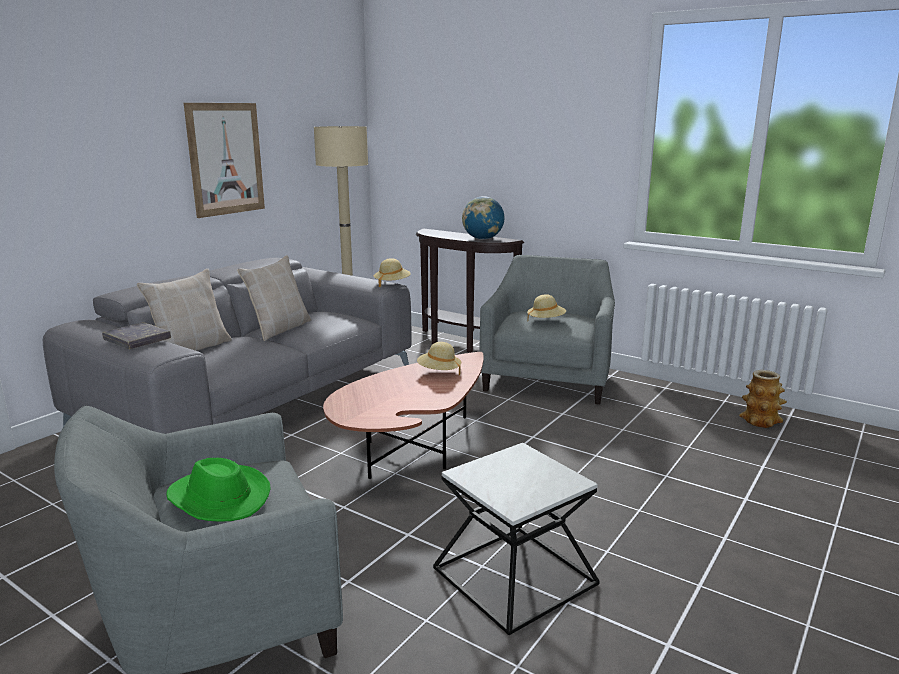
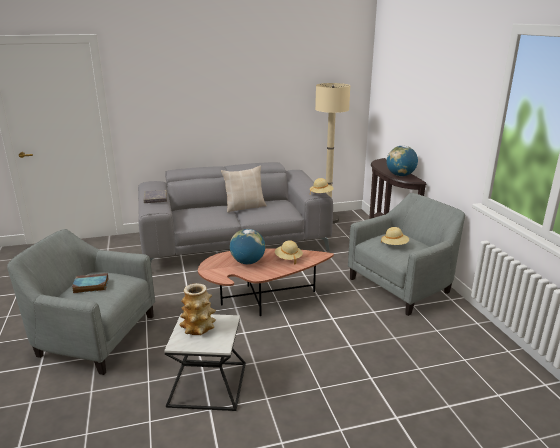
camera: 40 degrees right, 5 degrees up
(191, 348) = (194, 207): beige pillow -> none
(217, 498) = (90, 286): green hat -> book
(226, 159) = (253, 102): picture -> none
(394, 392) = (247, 262): none -> globe
(760, 422) = (508, 377): vase -> vase (198, 328)

